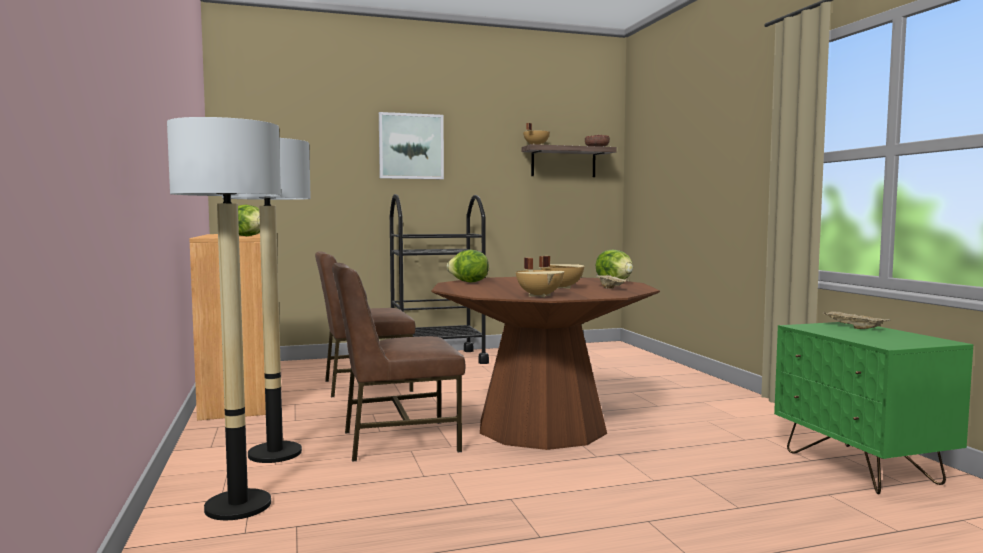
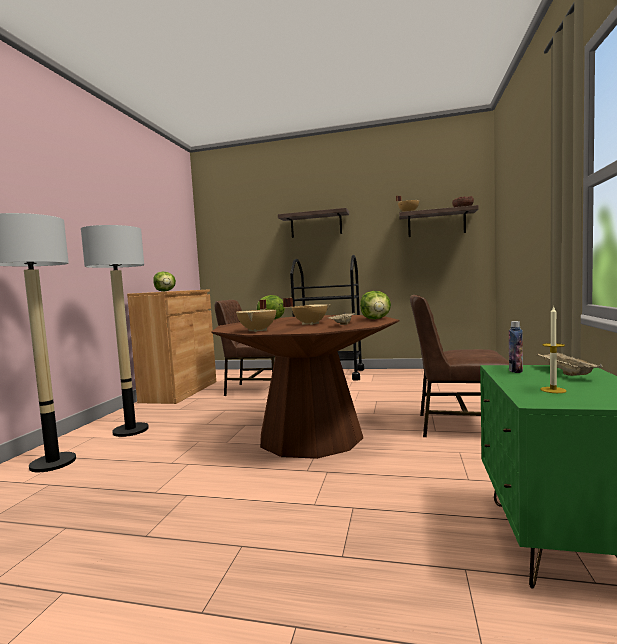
camera: 30 degrees right, 0 degrees up
(398, 441) = (204, 432): brown chair -> brown chair (459, 426)
(411, 146) = (316, 225): picture -> shelf
(817, 328) = (515, 371): none -> bottle
(878, 338) = (553, 390): none -> candle

